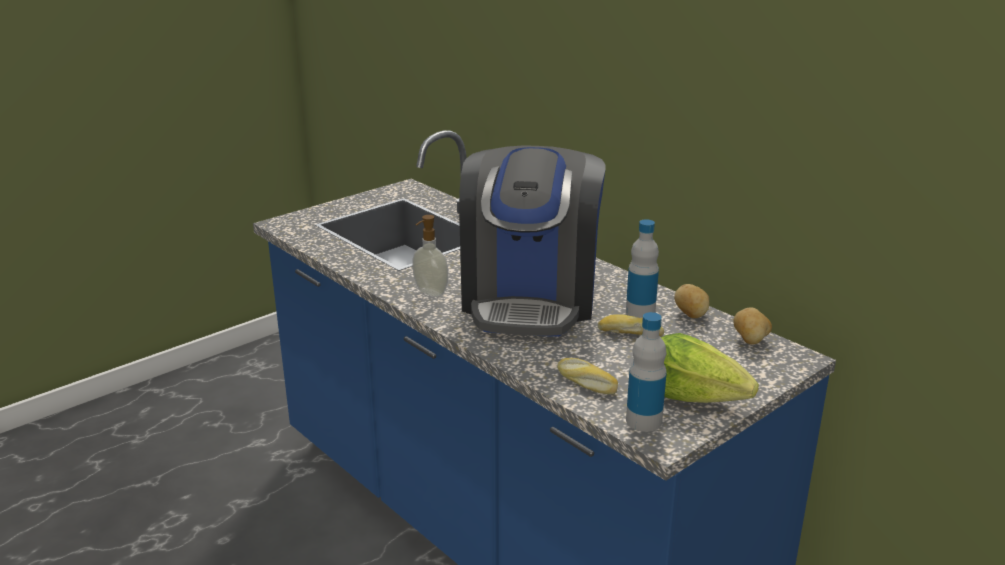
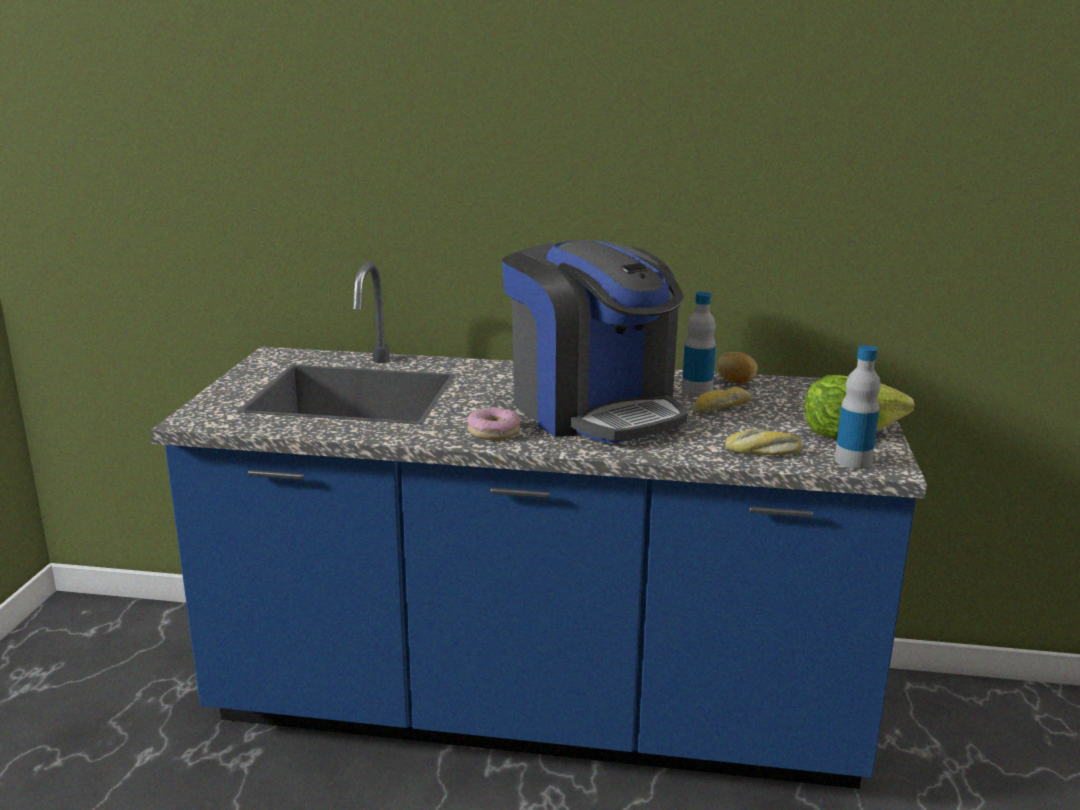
camera: 40 degrees left, 5 degrees down
(430, 293) = (494, 432): soap dispenser -> donut
(750, 340) = (807, 386): potato -> none

